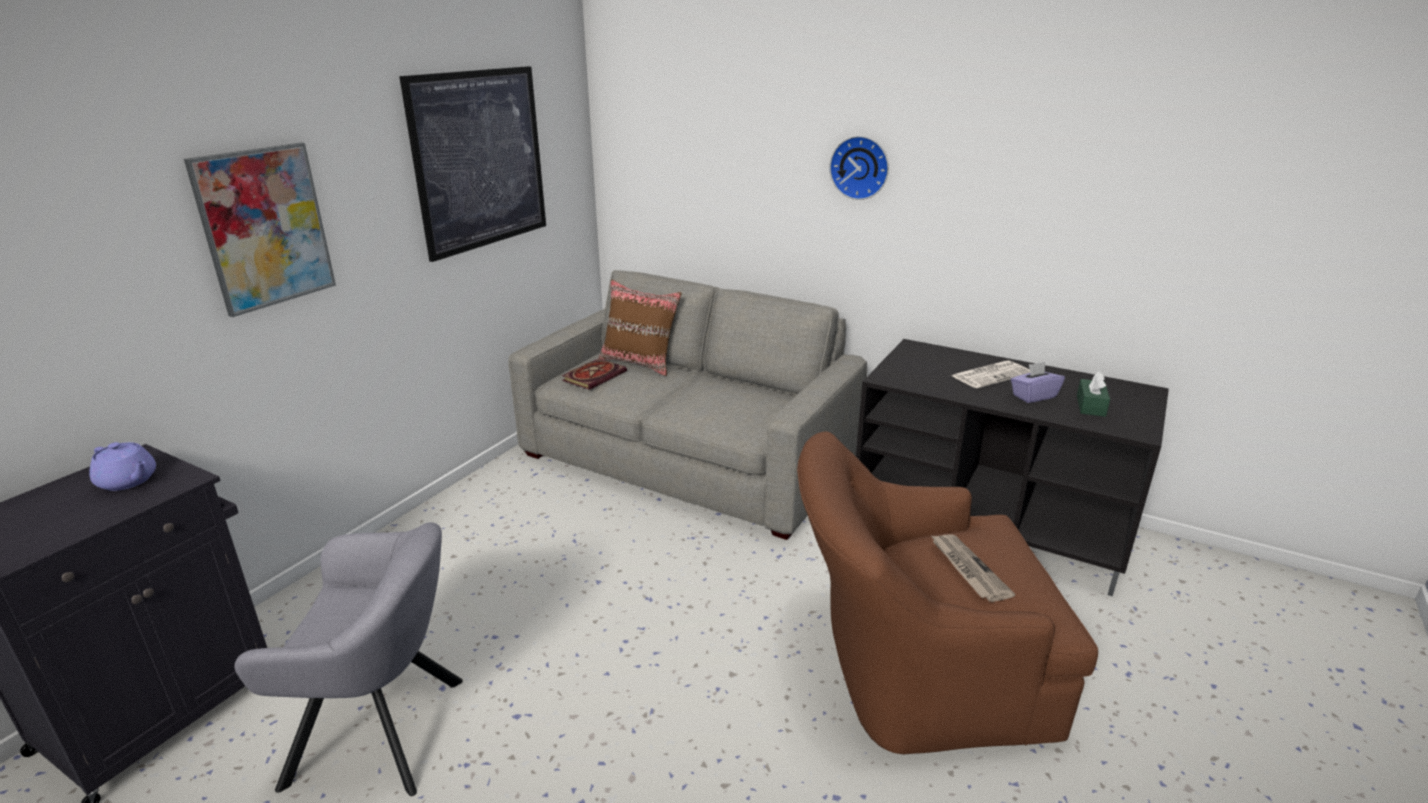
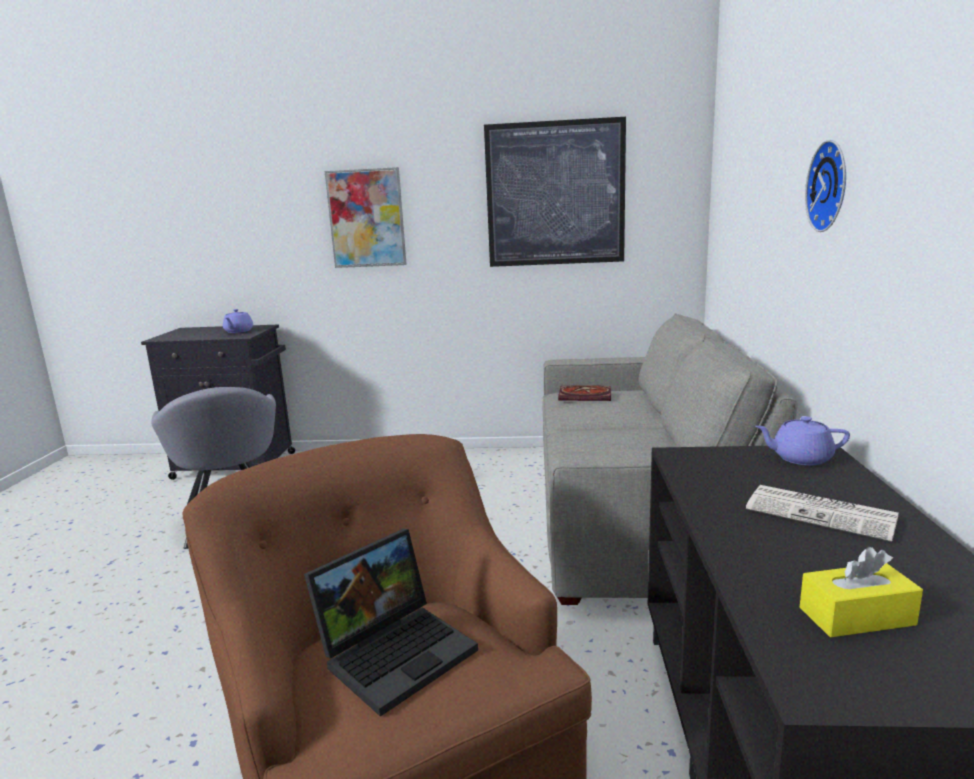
camera: 65 degrees right, 10 degrees down
(640, 363) = (639, 401): brown pillow -> none
(917, 353) = (800, 458): none -> purple teapot
(967, 569) = (397, 650): newspaper -> laptop
(1033, 396) = (799, 556): purple tissue box -> none
(1090, 406) = (856, 616): green tissue box -> yellow tissue box

